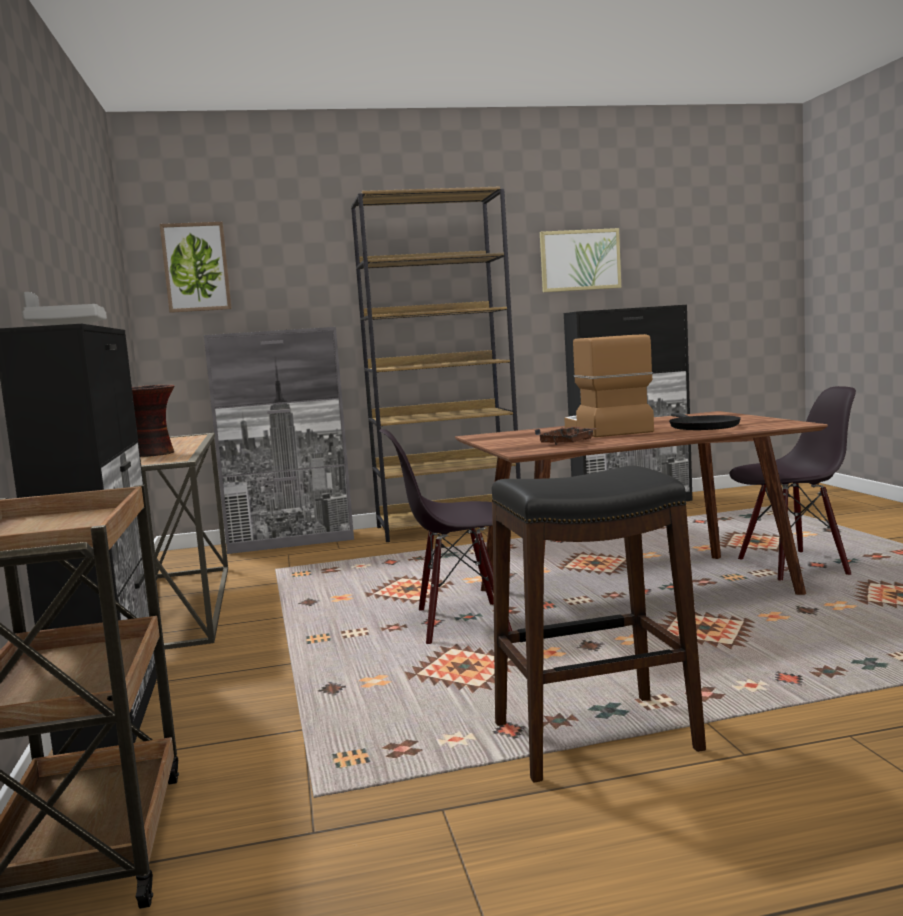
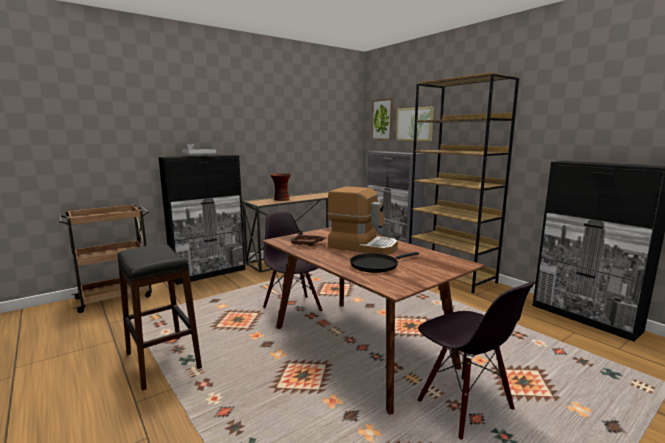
camera: 65 degrees right, 5 degrees up
(580, 260) = (589, 120): picture -> picture (415, 124)
(605, 430) = (363, 246): coffee machine -> coffee machine turned 60 degrees clockwise

